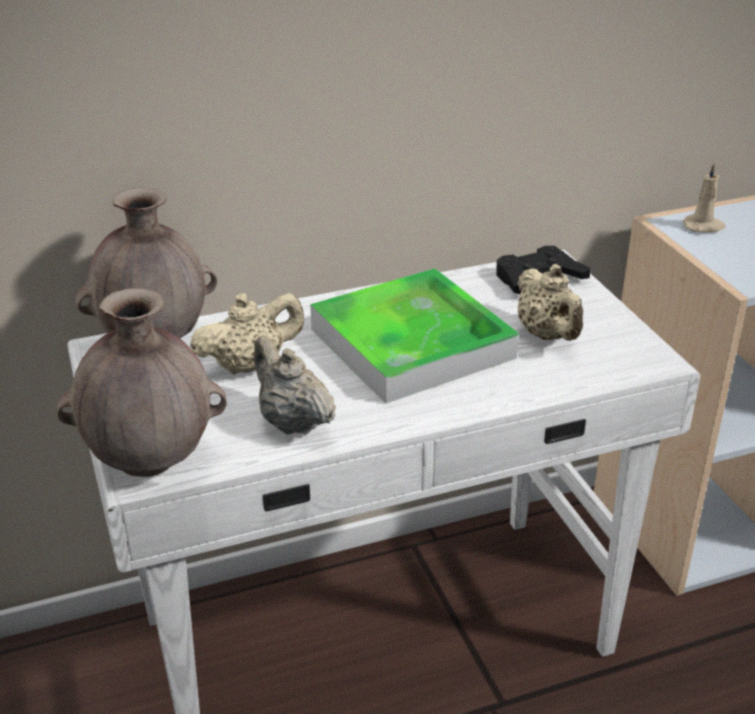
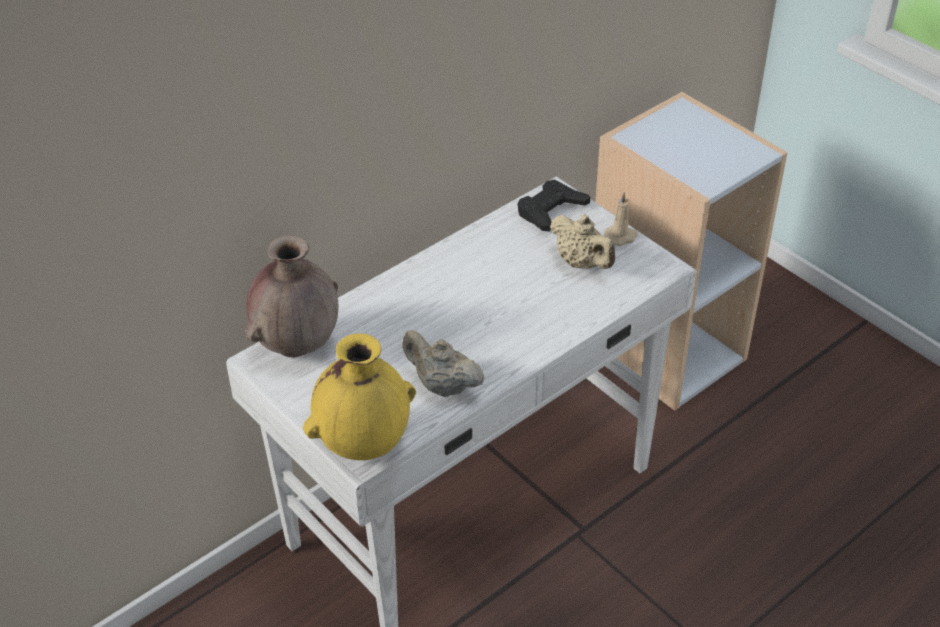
camera: 20 degrees left, 10 degrees up
(151, 462) = (364, 445): brown vase -> yellow vase
(250, 365) = (382, 345): beige teapot -> none
(411, 343) = (489, 295): tray -> none
(704, 226) = (655, 135): beige candle -> beige candle (621, 237)

